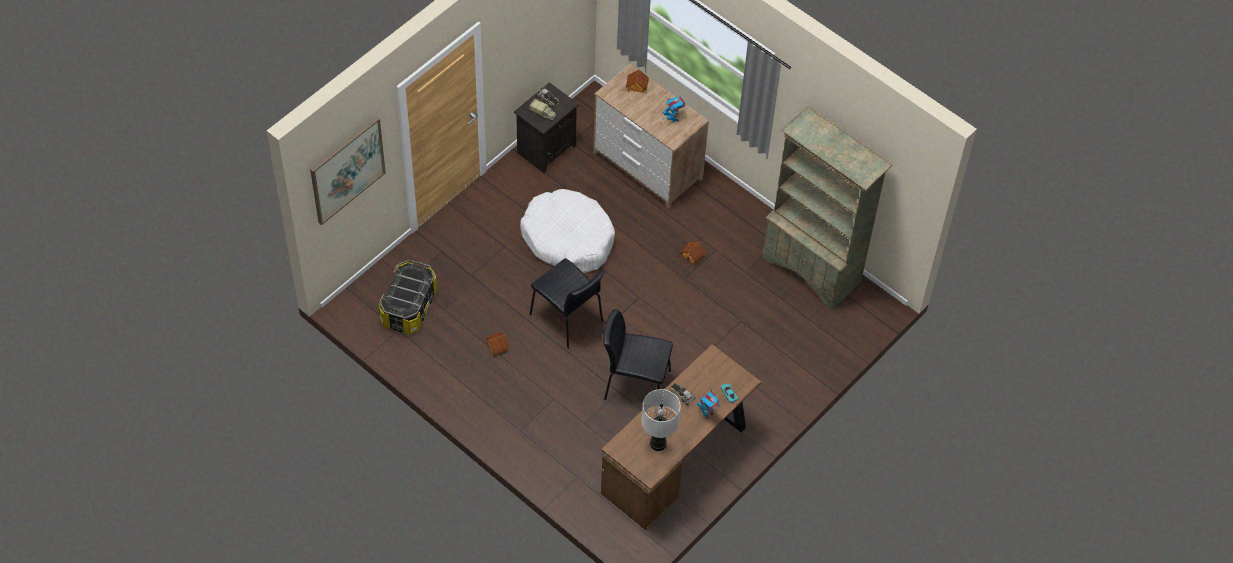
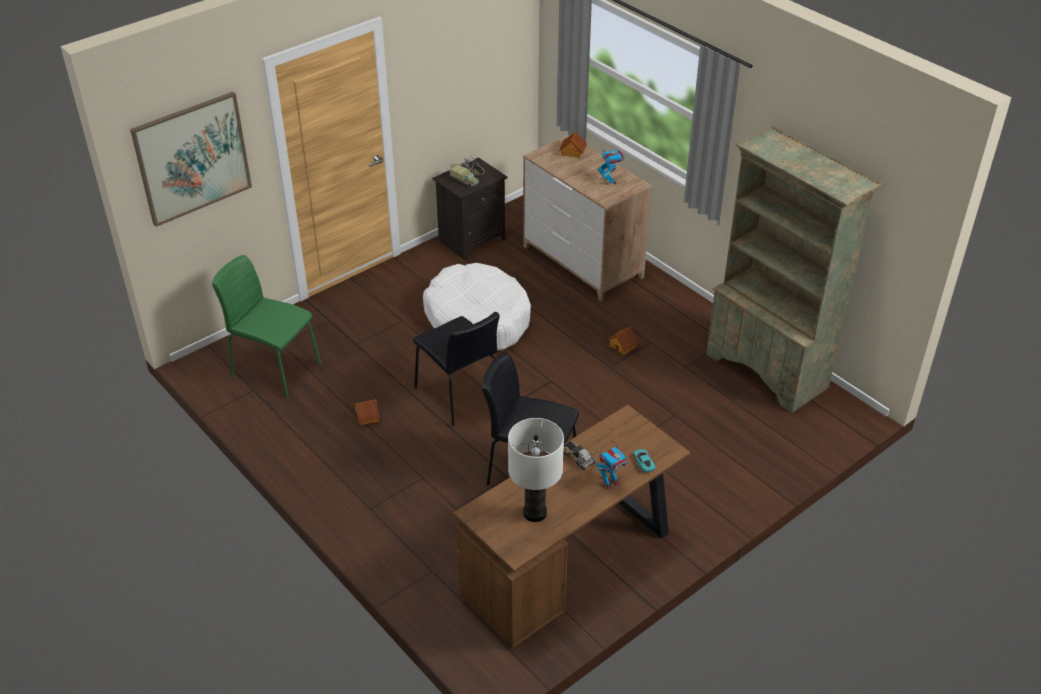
camera: 10 degrees right, 15 degrees down
(408, 307) = (273, 369): storage box -> green chair

